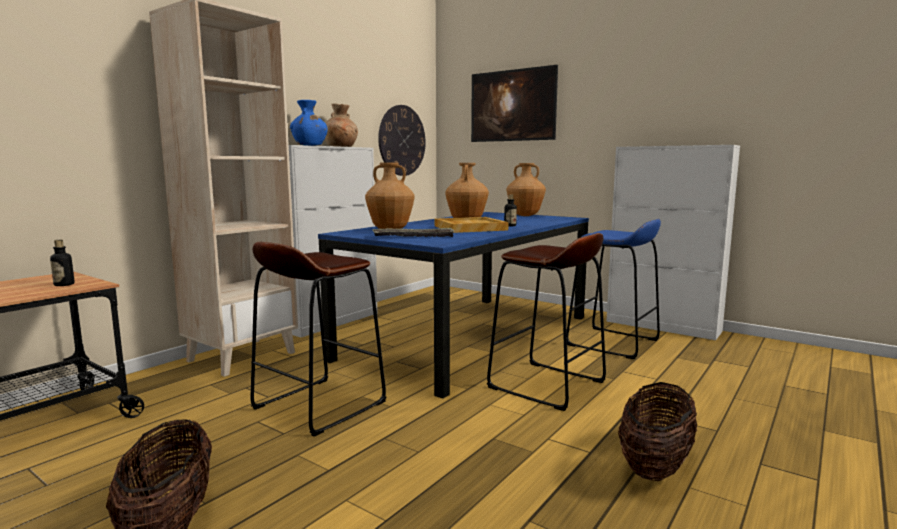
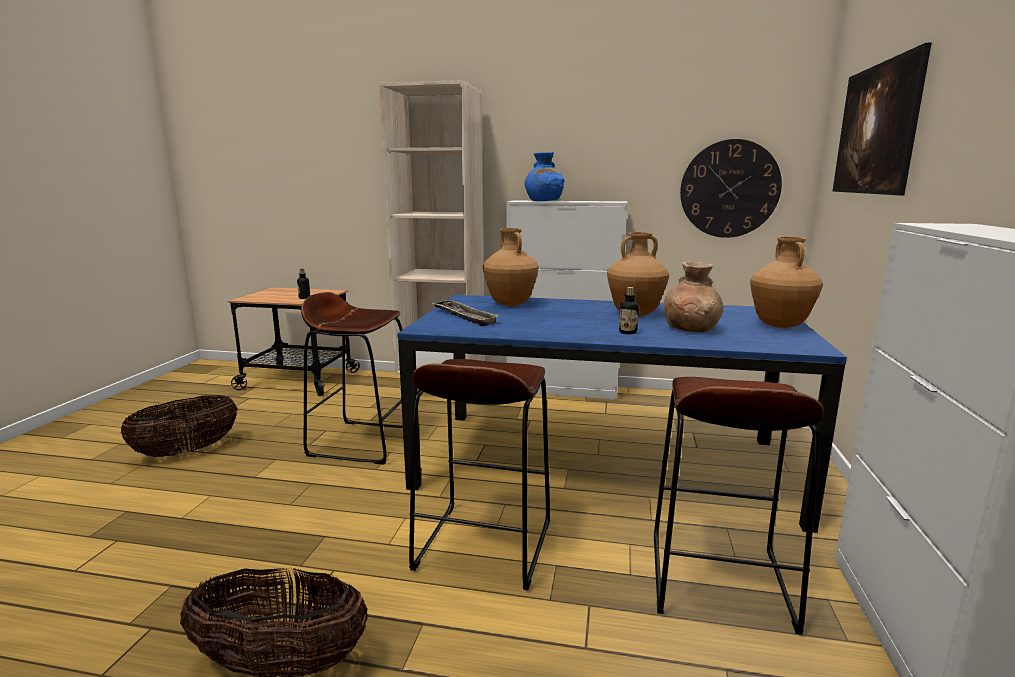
camera: 65 degrees right, 5 degrees up
(341, 146) = (591, 201): brown vase -> brown vase (691, 329)
(469, 228) = (571, 322): beige tray -> none
(612, 343) = (718, 580): blue stool -> brown stool

